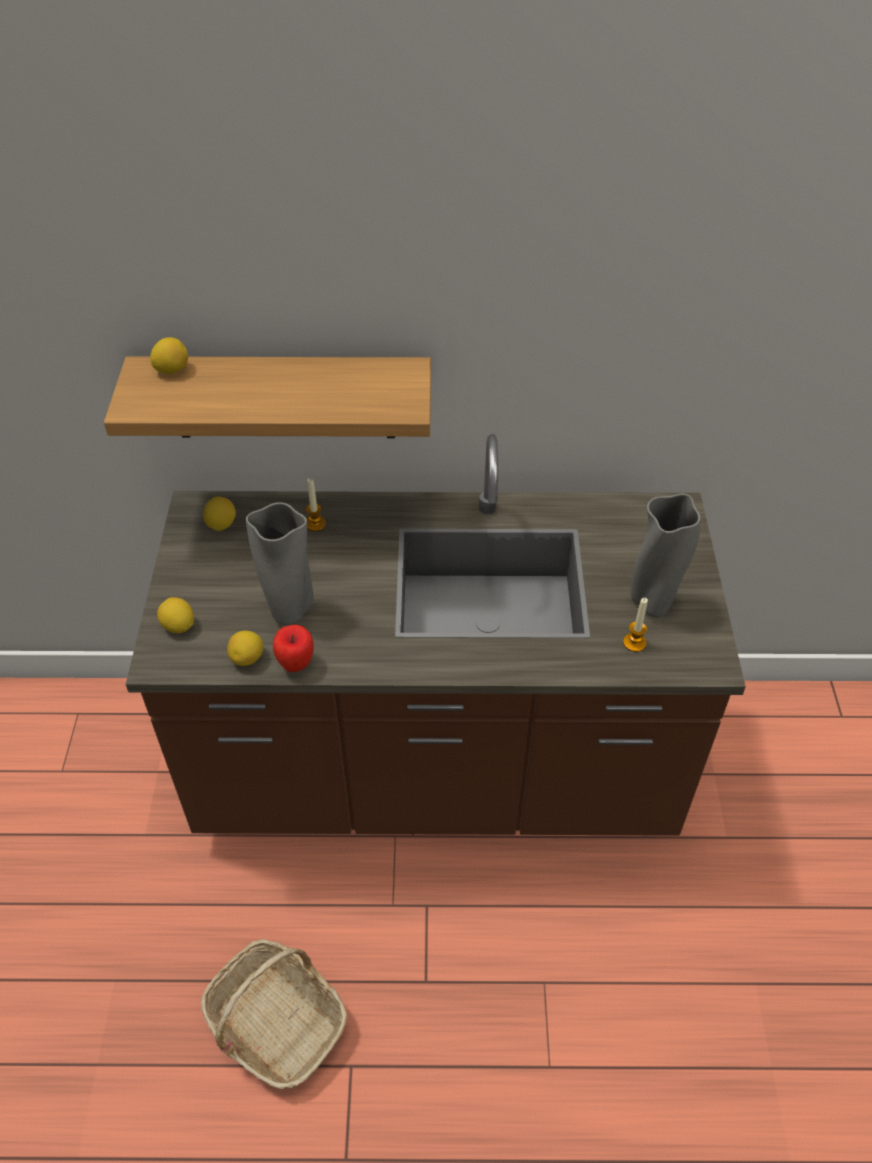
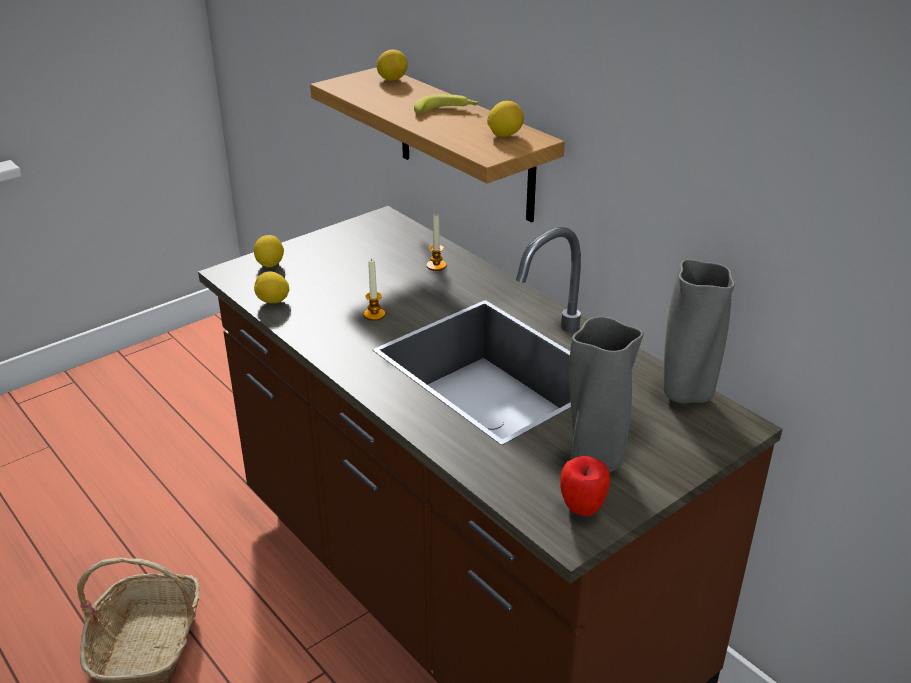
camera: 50 degrees right, 15 degrees down
(221, 524) = (382, 234): lemon -> lemon (504, 135)
(289, 380) = (447, 111): none -> banana
(290, 611) = (338, 296): grey vase -> grey vase (686, 395)
(296, 665) = (290, 322): apple -> apple (582, 510)
(634, 643) = (530, 473): candle -> candle (374, 315)

